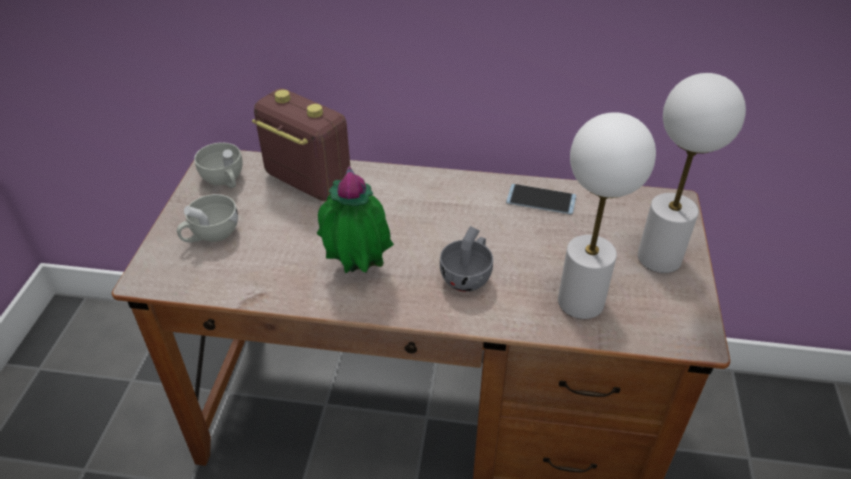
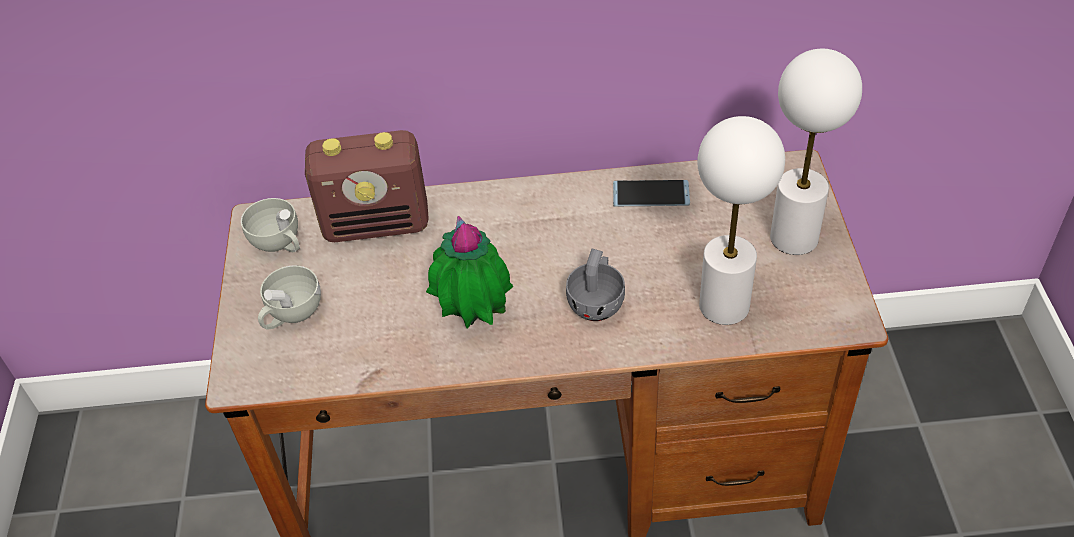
camera: 10 degrees left, 5 degrees up
(307, 181) = (378, 224): radio -> radio turned 150 degrees clockwise

